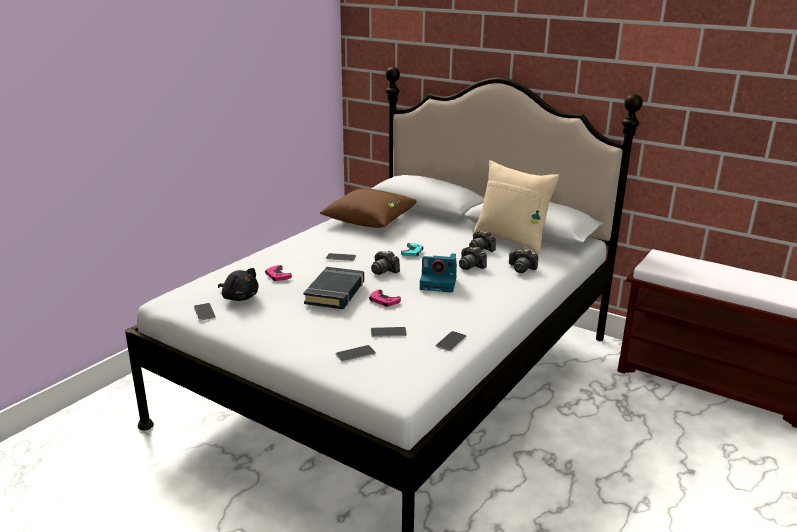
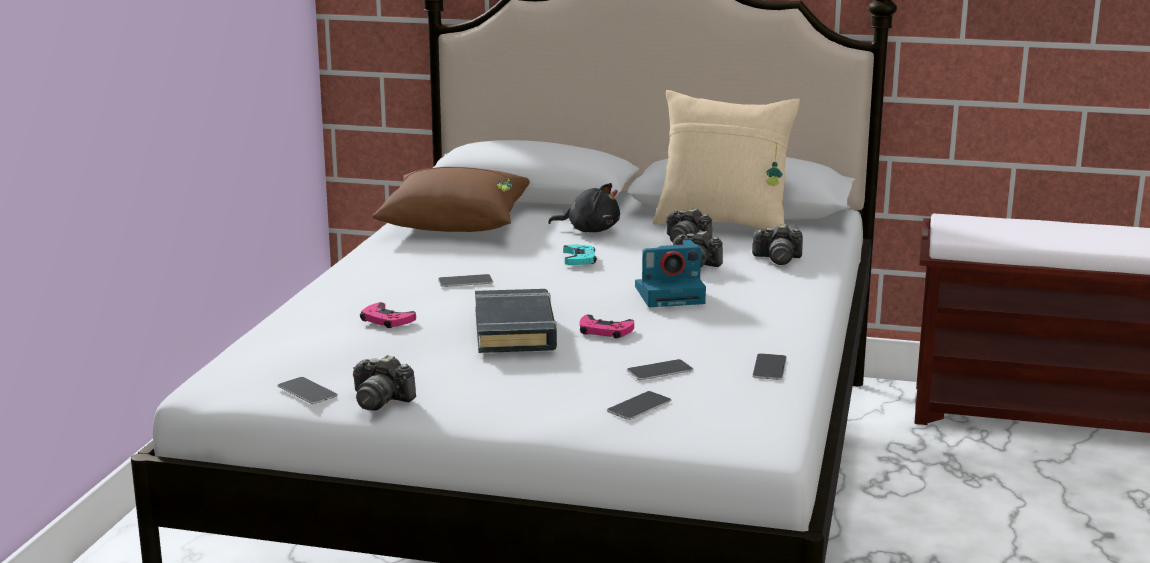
camera: 20 degrees left, 5 degrees down
(239, 297) = (349, 361): black plush toy -> black plush toy (590, 230)
(384, 270) = (561, 290): camera -> camera (380, 400)

